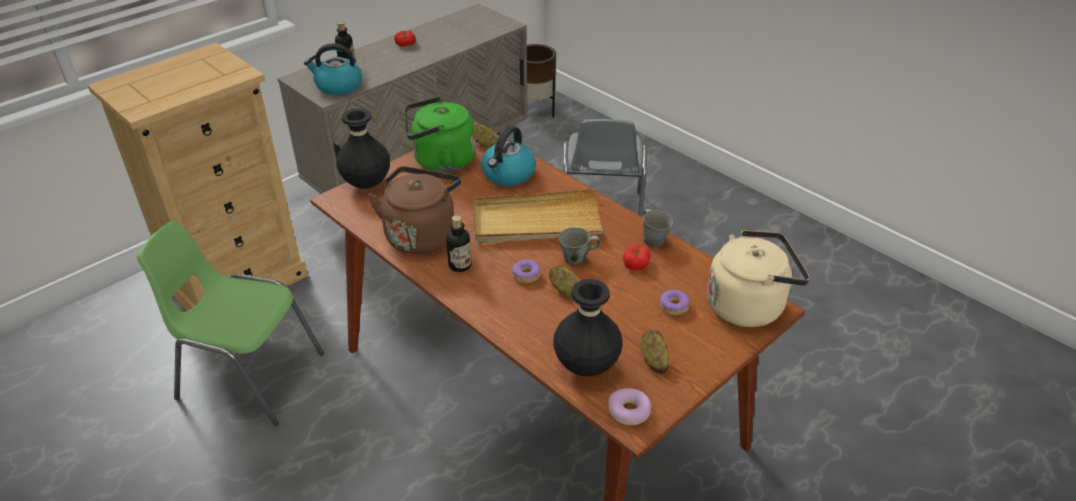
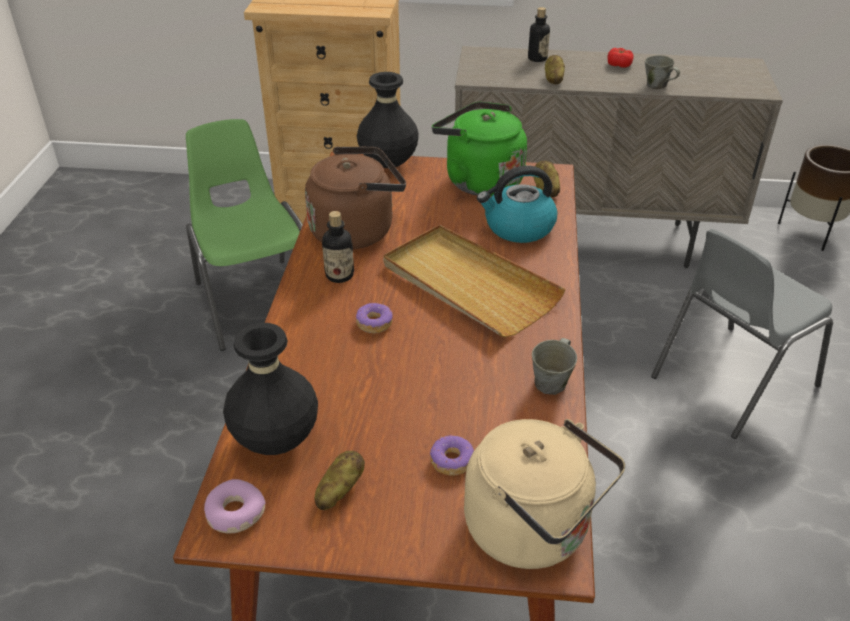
camera: 50 degrees right, 0 degrees up
(338, 86) = (496, 73): kettle -> none
(566, 291) = (381, 363): potato -> potato (553, 79)
(576, 258) = (443, 342): grey mug -> grey mug (657, 86)
(636, 264) = (490, 391): tomato -> none

